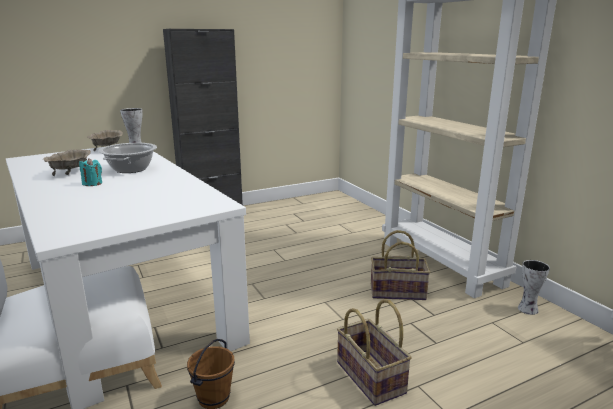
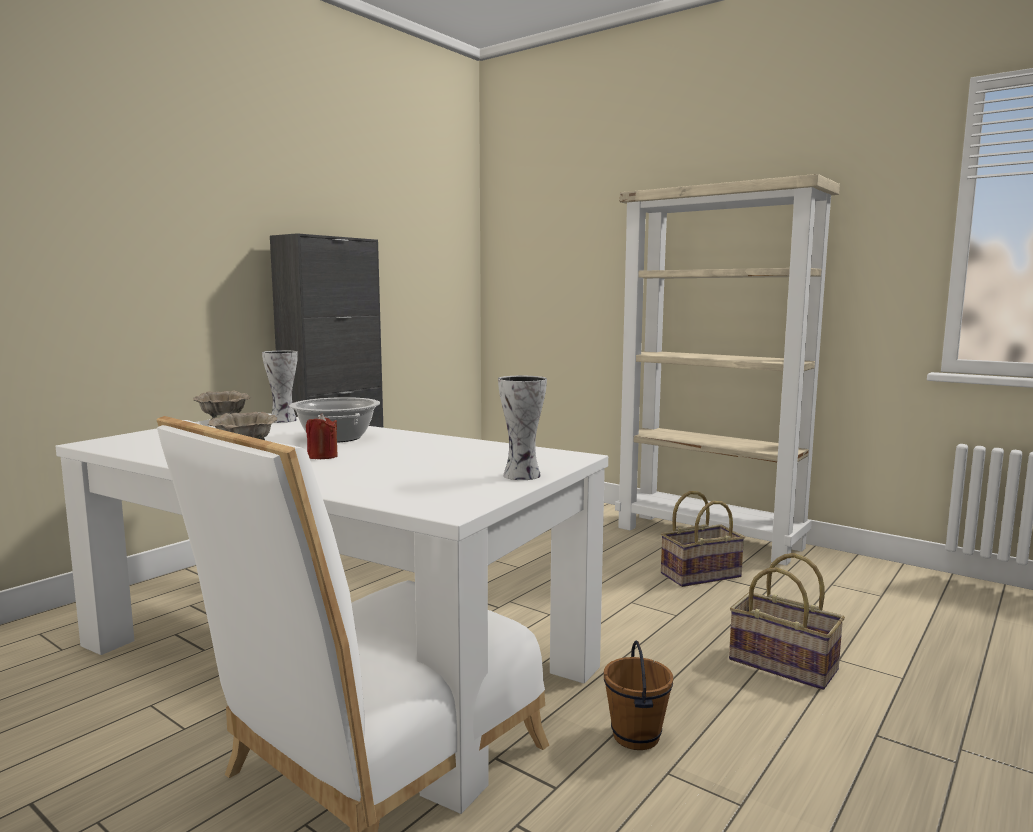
camera: 25 degrees left, 10 degrees down
(92, 183) = (322, 456): turquoise candle -> red candle
(527, 309) = (848, 565): vase -> vase (521, 476)

